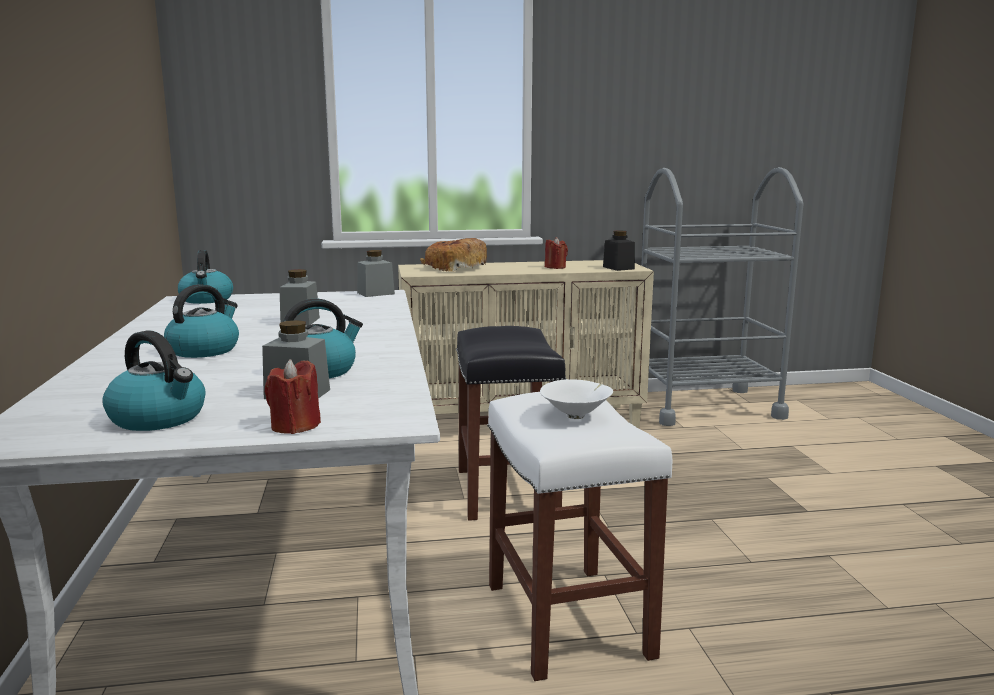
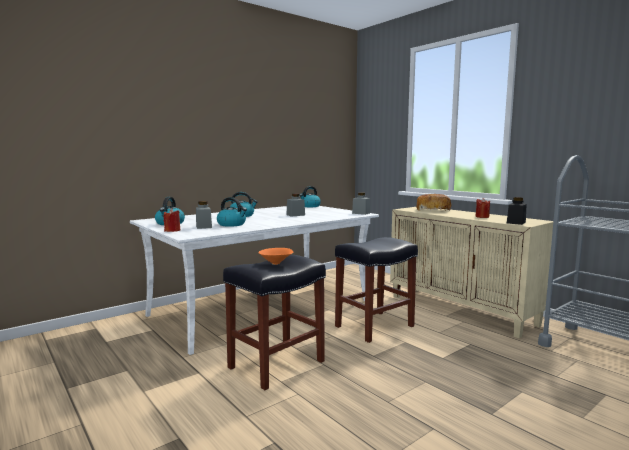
camera: 60 degrees right, 5 degrees down
(569, 621) = (276, 365): white stool -> black stool
(577, 416) = (276, 264): white bowl -> orange bowl

